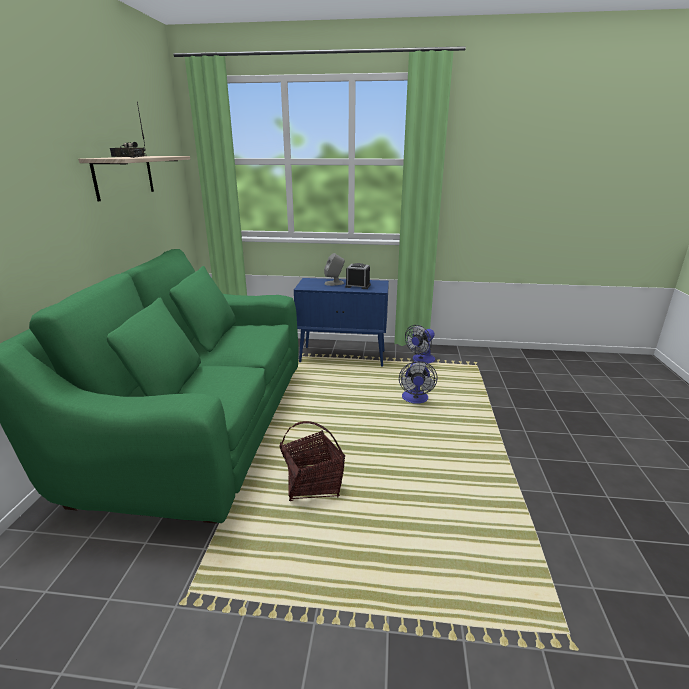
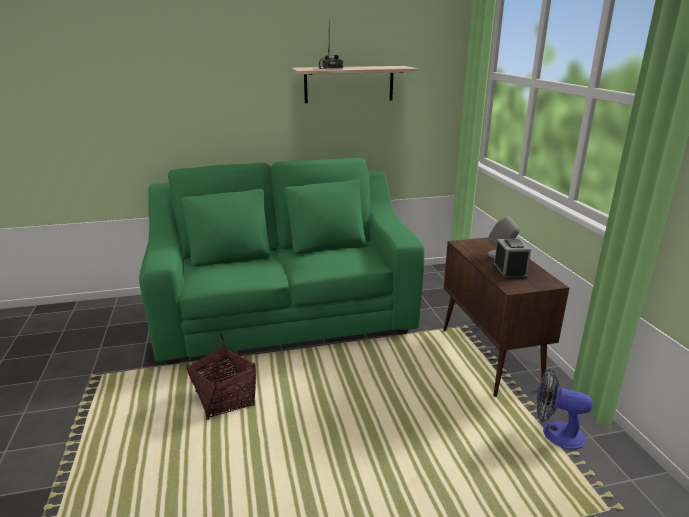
camera: 70 degrees right, 0 degrees up
(343, 356) = (490, 358): blue cabinet -> brown cabinet
(415, 399) = (427, 445): fan -> none

